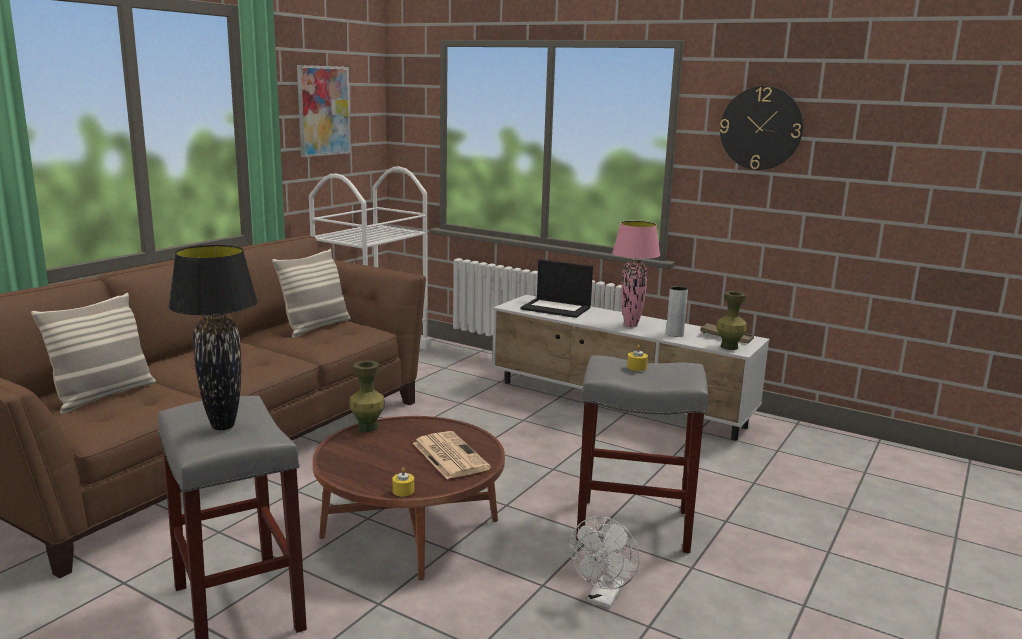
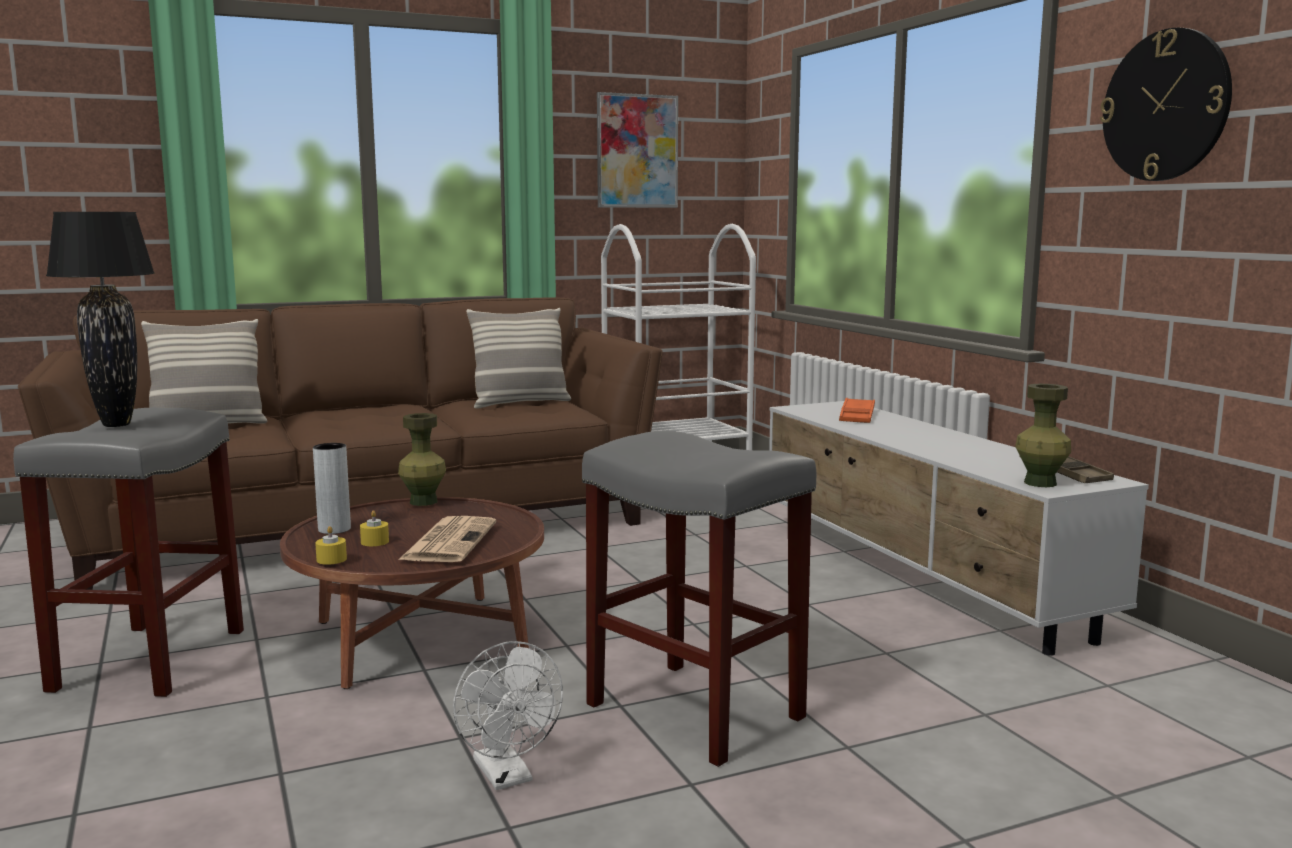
camera: 35 degrees right, 5 degrees down
(557, 308) = (857, 416): laptop -> orange tray
(604, 598) = (507, 776): white fan -> white fan turned 90 degrees counterclockwise
(630, 325) = (927, 443): pink table lamp -> none
(637, 367) = (688, 445): yellow candle -> yellow candle (375, 542)
(674, 334) = (977, 459): grey vase -> grey vase (334, 529)

